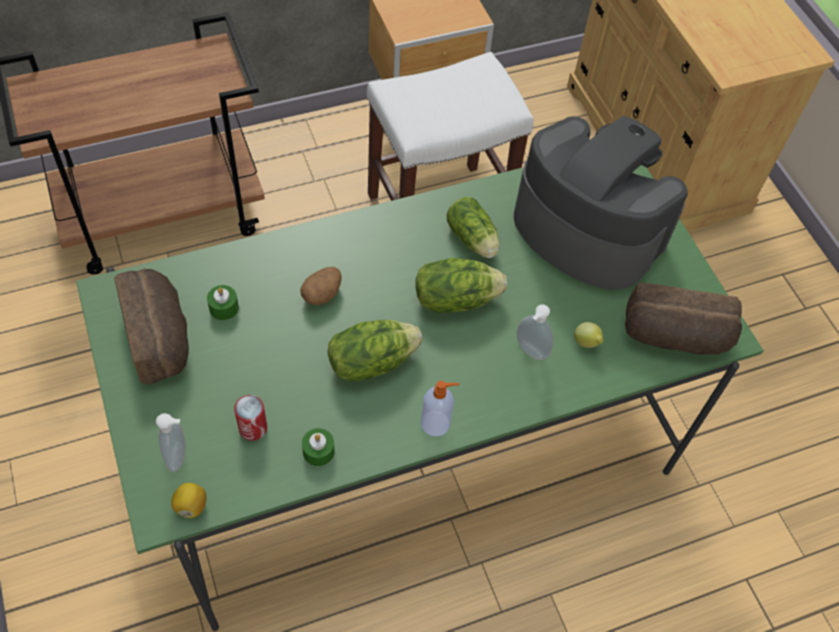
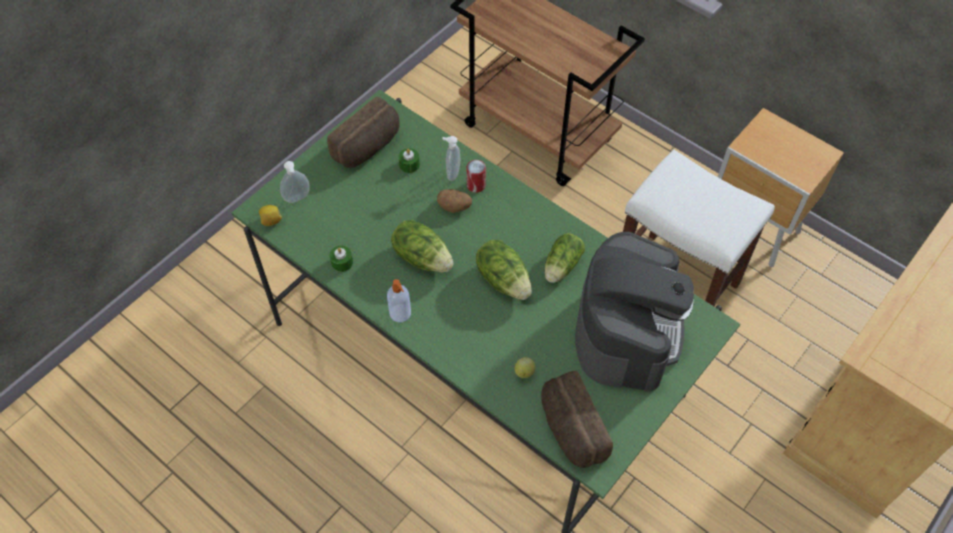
camera: 65 degrees right, 0 degrees up
(253, 428) = (337, 222): can -> can (476, 185)
(529, 352) = (492, 342): soap dispenser -> soap dispenser (452, 173)

